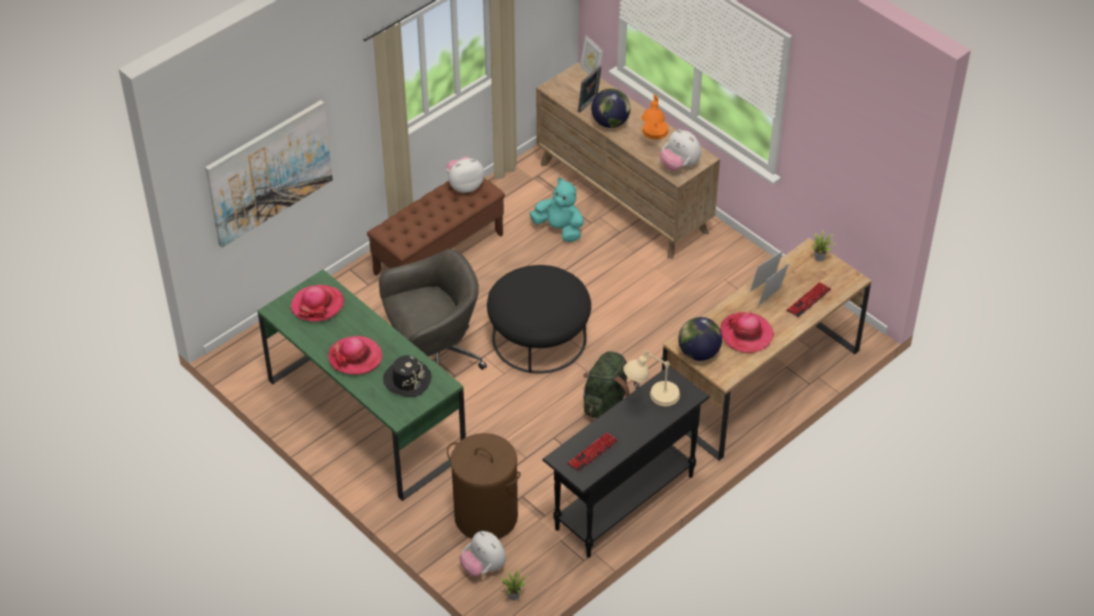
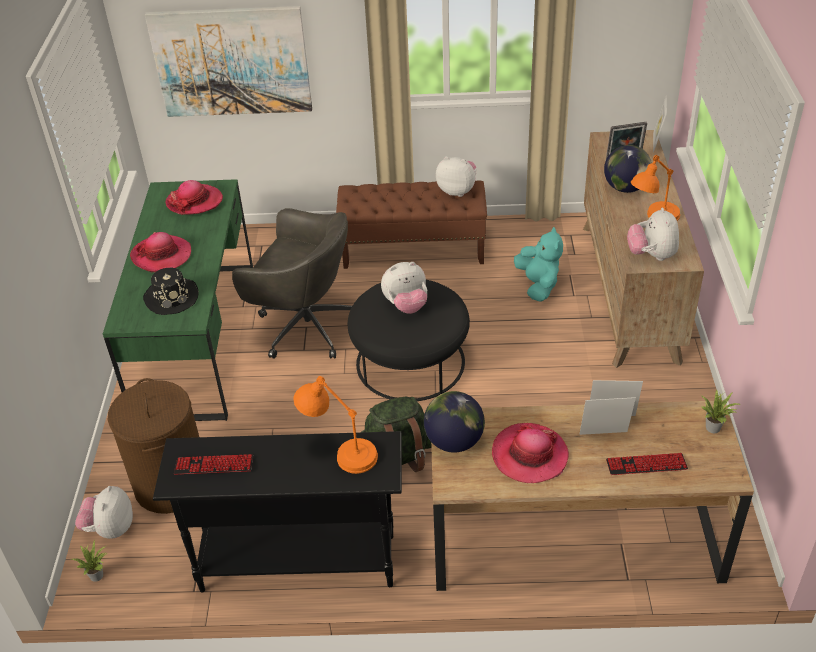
camera: 45 degrees right, 5 degrees down
(535, 294) = (406, 305): none -> plush toy
(651, 398) = (340, 452): beige table lamp -> orange table lamp

